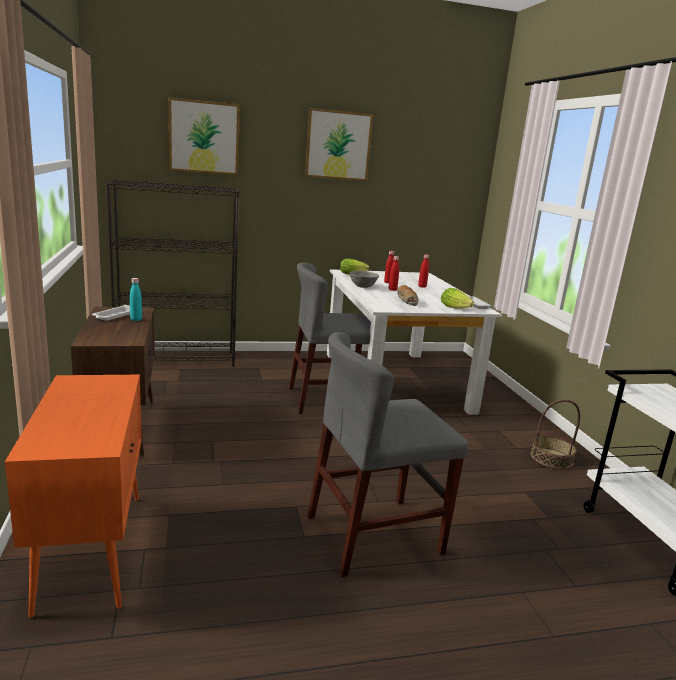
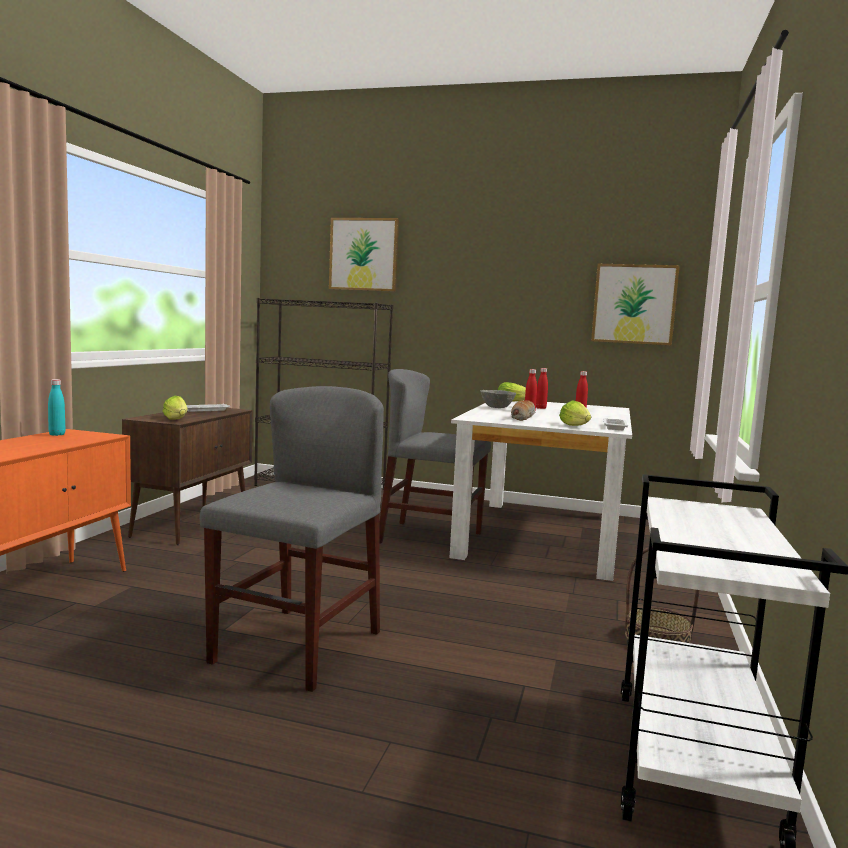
camera: 30 degrees right, 10 degrees down
(126, 338) = (177, 420): none -> lettuce
(136, 319) = (215, 413): turquoise bottle -> turquoise bottle (57, 434)
(338, 145) = (506, 253): picture -> picture (634, 304)
(374, 534) = (297, 647): grey chair -> grey chair turned 105 degrees clockwise

